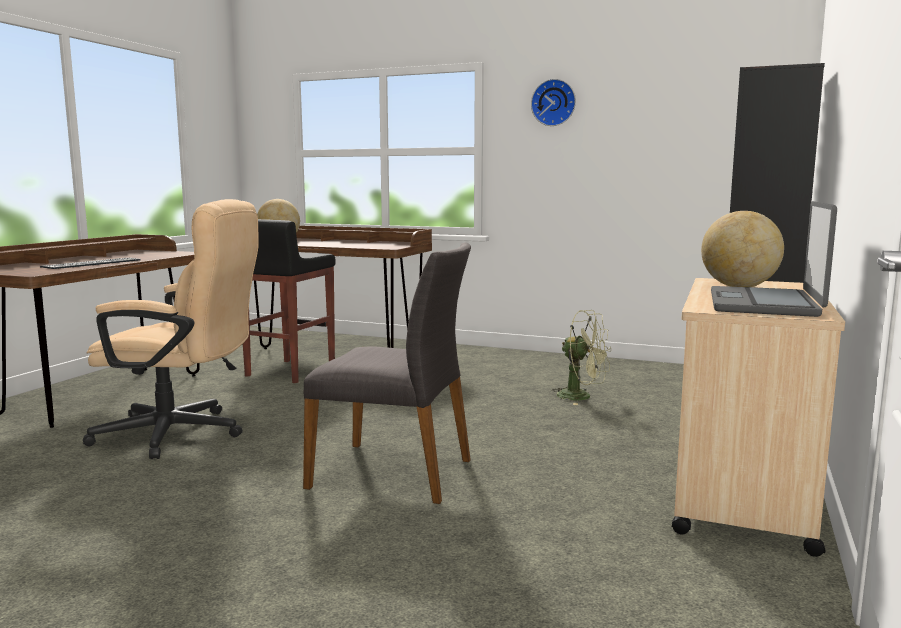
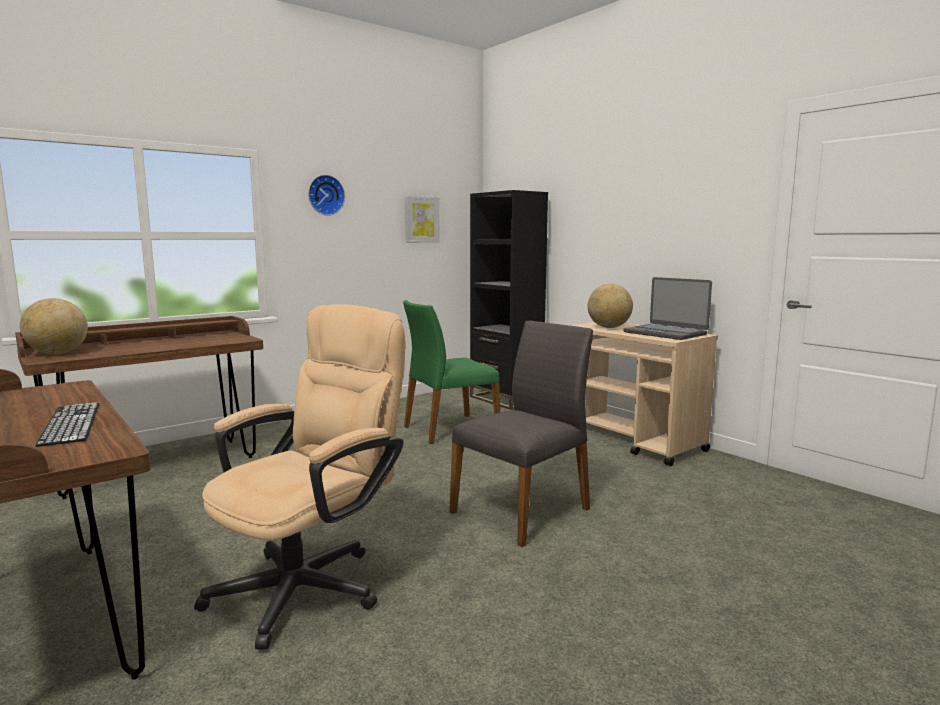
camera: 60 degrees left, 0 degrees up
(289, 371) = (189, 501): black stool -> none
(581, 397) = (449, 429): green fan -> green chair
(692, 125) = (421, 220): none -> picture

